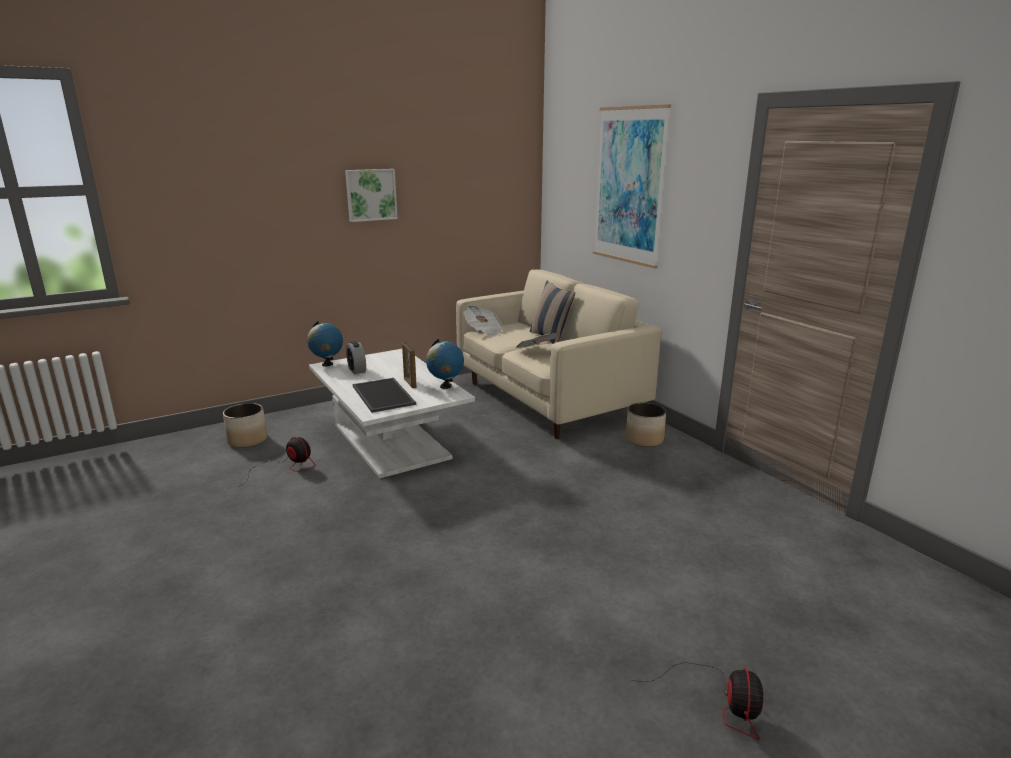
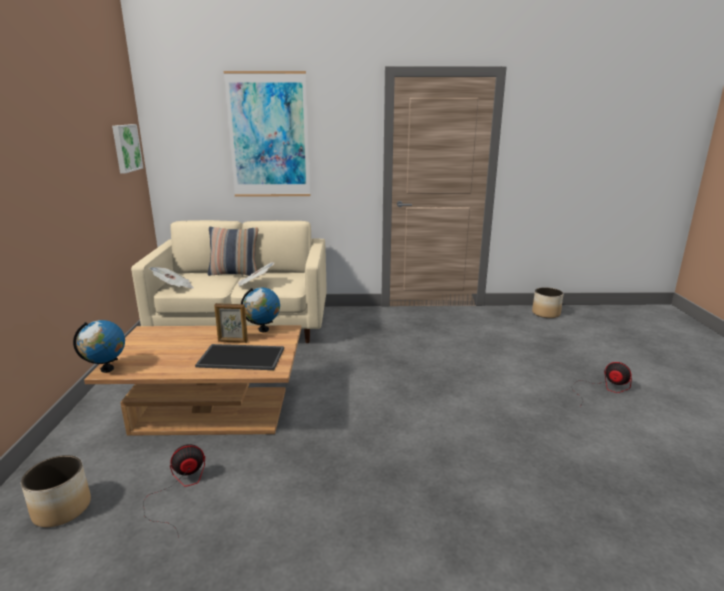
camera: 60 degrees left, 0 degrees up
(357, 370) = (154, 357): alarm clock -> none
(371, 195) = (43, 163): picture -> picture (125, 148)
(390, 441) = (212, 411): white coffee table -> brown coffee table
(644, 439) = (348, 318): planter -> planter (546, 313)

